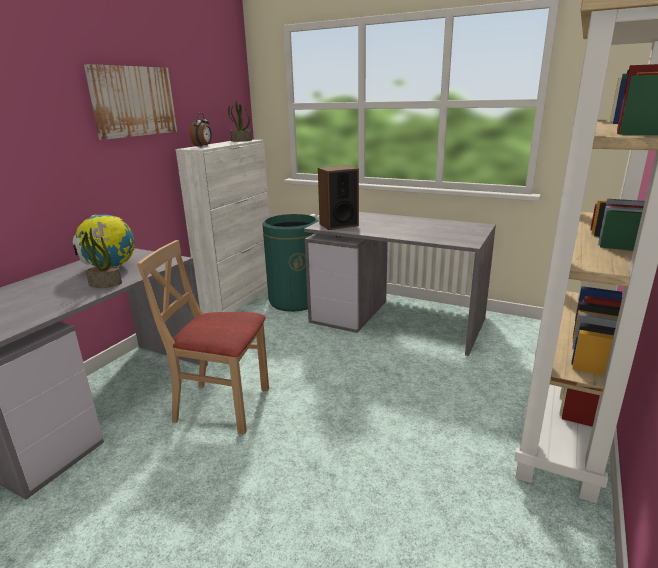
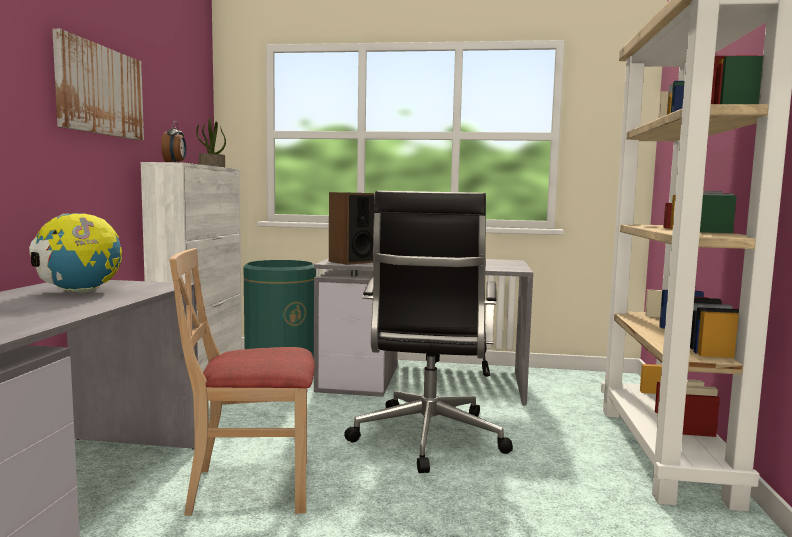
camera: 20 degrees left, 15 degrees down
(105, 284) = (92, 303): potted plant -> none
(366, 380) = (427, 439): none -> black office chair

